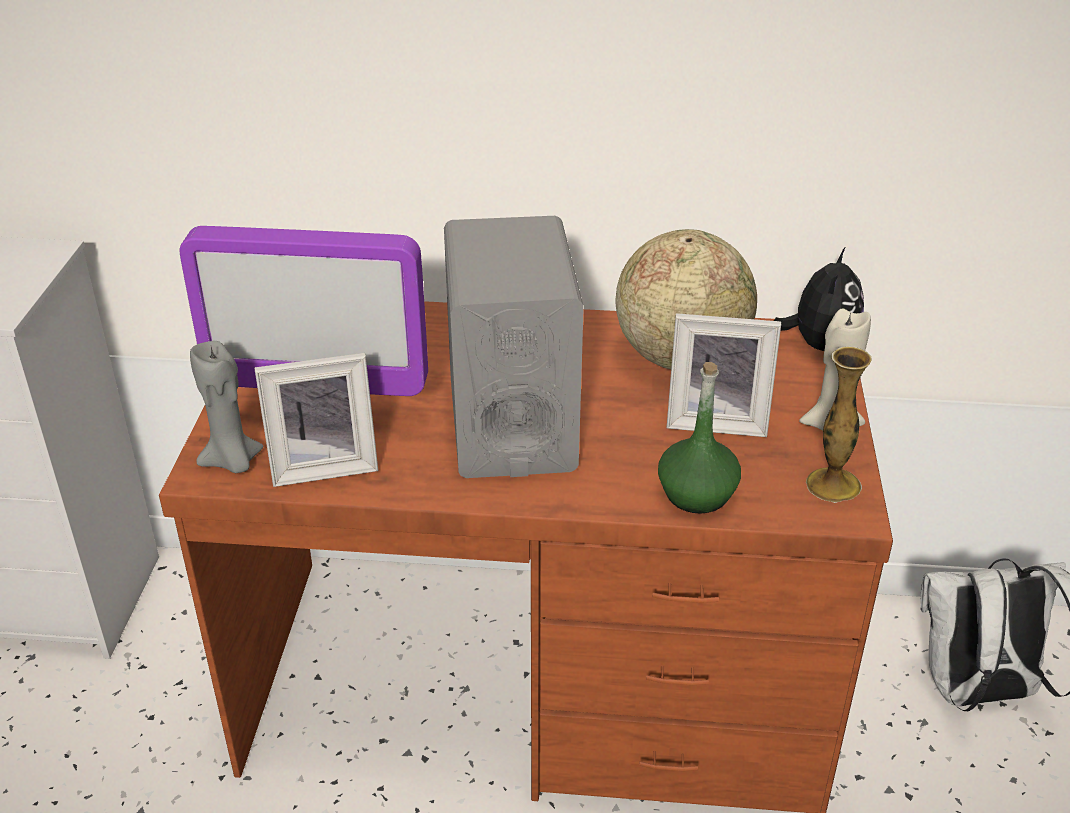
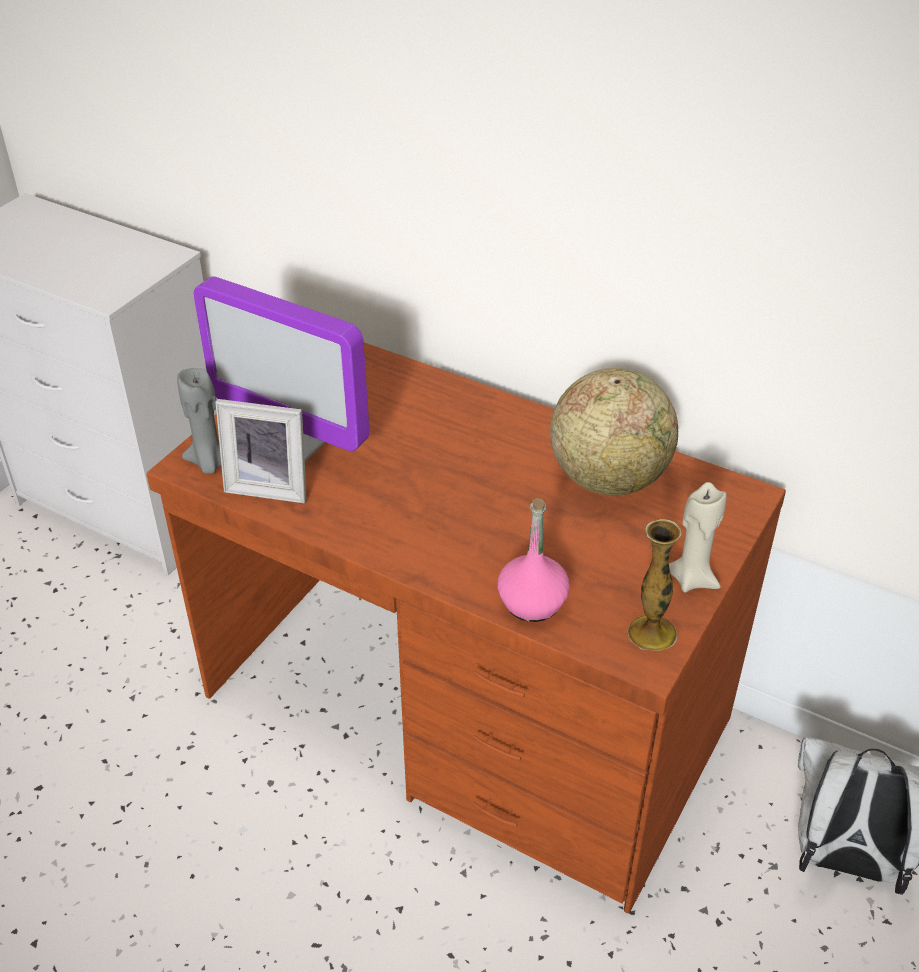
camera: 25 degrees right, 5 degrees up
(511, 425) = (428, 497): grey speaker -> none
(697, 494) = (532, 603): green bottle -> pink bottle
(717, 420) = (597, 544): picture frame -> none
(819, 344) = (740, 502): plush toy -> none

